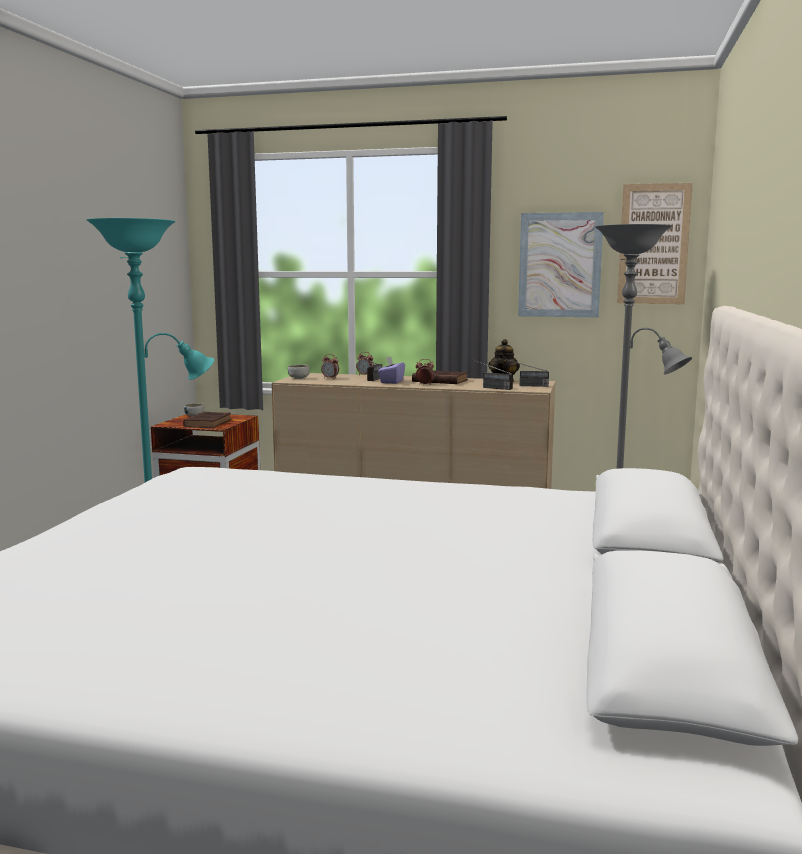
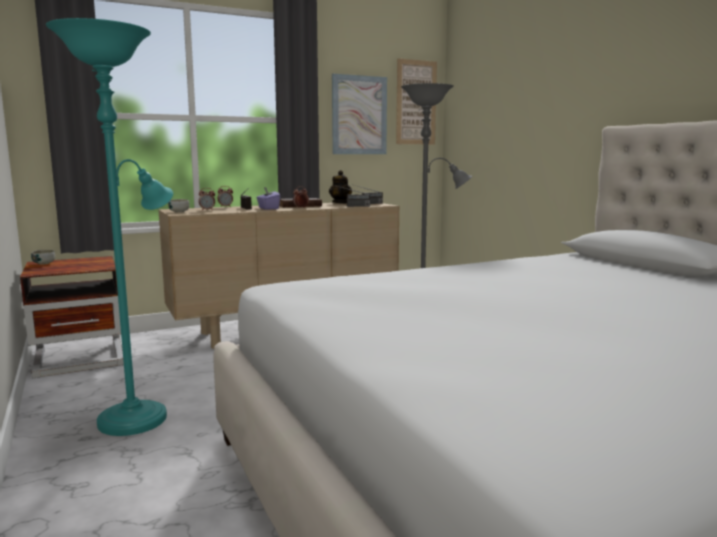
camera: 40 degrees left, 0 degrees up
(208, 423) = (81, 266): brown book -> none

